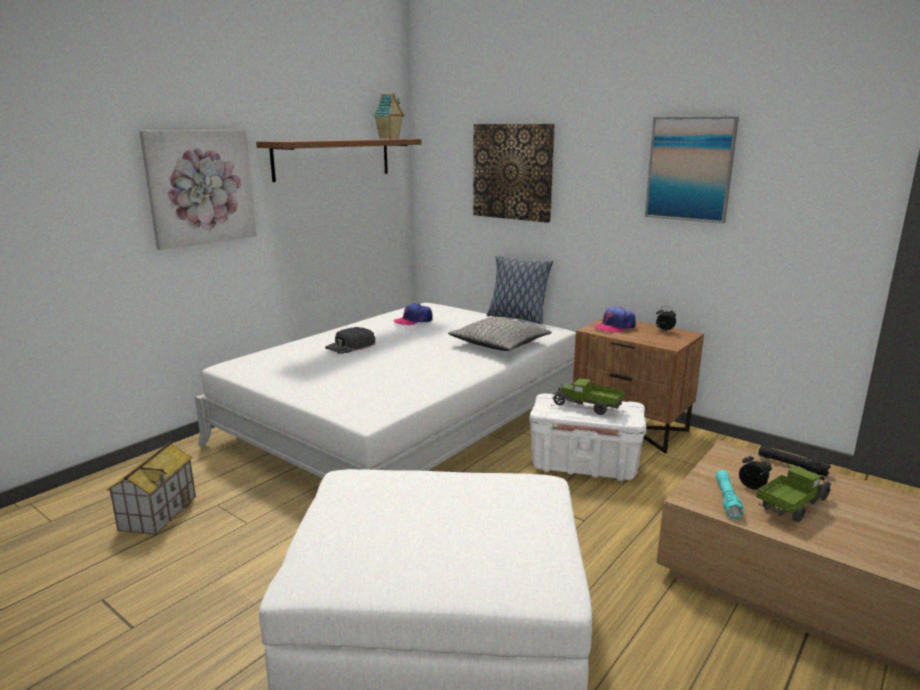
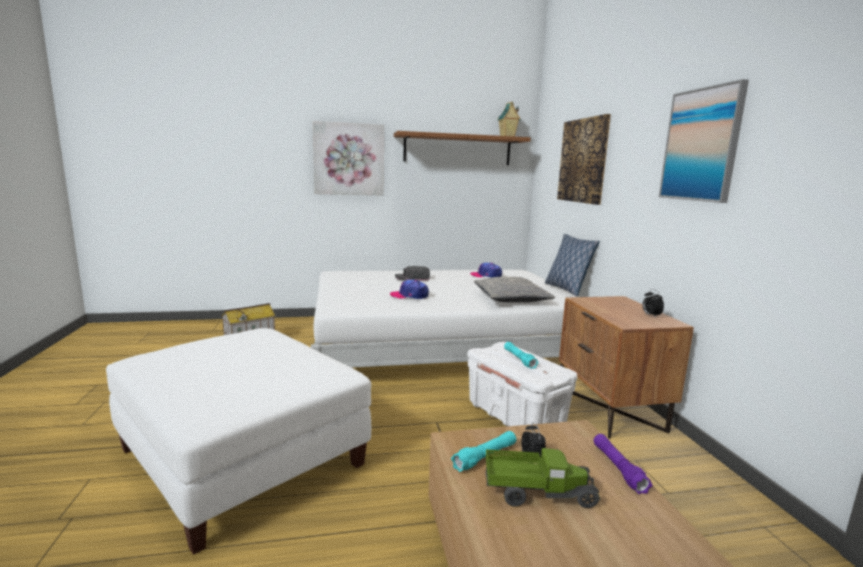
camera: 40 degrees right, 5 degrees down
(587, 407) = (519, 359): toy truck -> turquoise flashlight
(614, 327) = (607, 303): cap -> cap (409, 295)
(792, 466) = (618, 469): black flashlight -> purple flashlight

